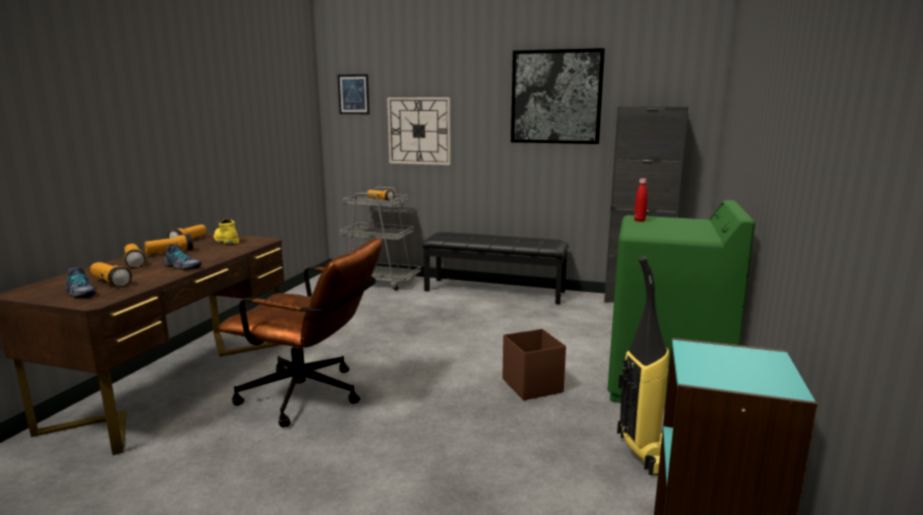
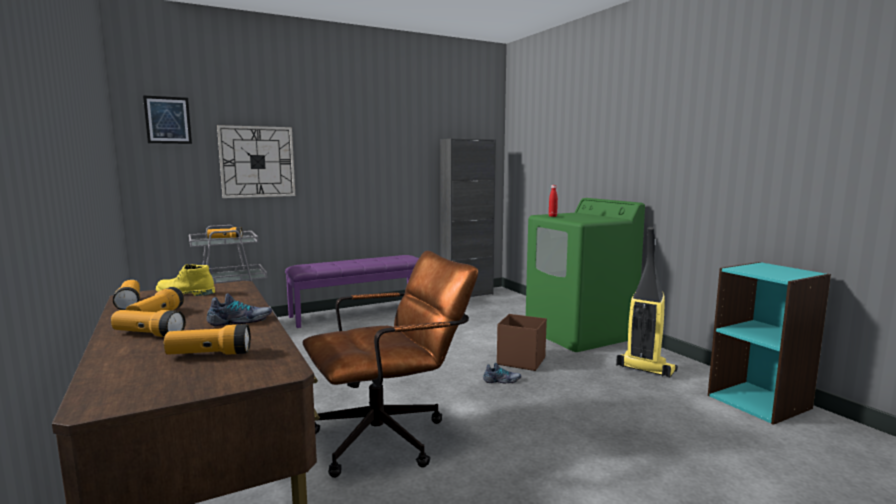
camera: 45 degrees left, 5 degrees down
(80, 293) = (215, 373): shoe -> shoe (502, 380)
(495, 291) = (359, 312): black bench -> purple bench
(556, 97) = (391, 130): picture -> none

